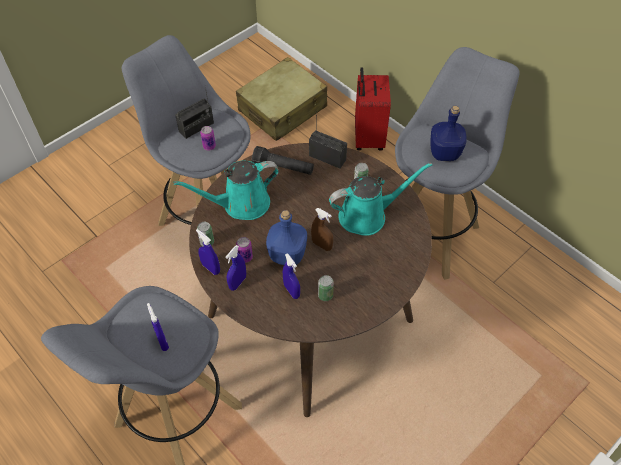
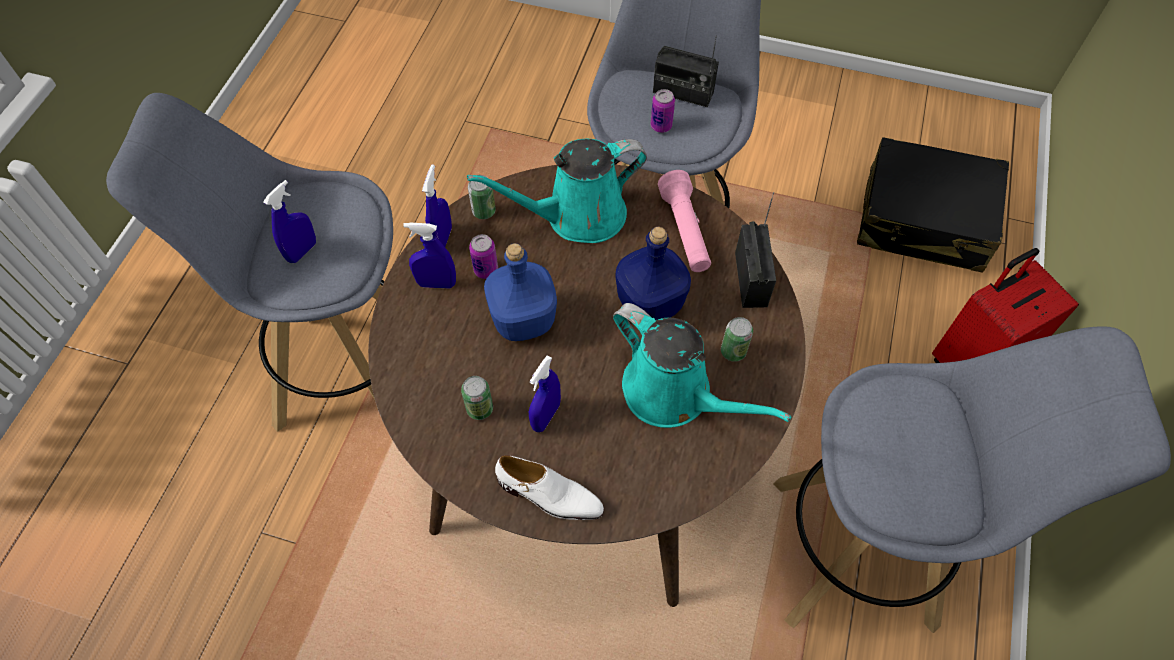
camera: 60 degrees right, 5 degrees up
(241, 204) = (577, 216): turquoise watering can -> turquoise watering can turned 60 degrees counterclockwise
(283, 109) = (924, 220): beige suitcase -> black suitcase
(283, 168) = (685, 232): black flashlight -> pink flashlight
(291, 291) = (462, 359): blue spray bottle -> blue spray bottle (546, 416)
(322, 245) = (571, 357): brown spray bottle -> none
(389, 287) = (549, 496): none -> white shoe
(444, 153) = (910, 456): blue bottle -> blue bottle (648, 305)

